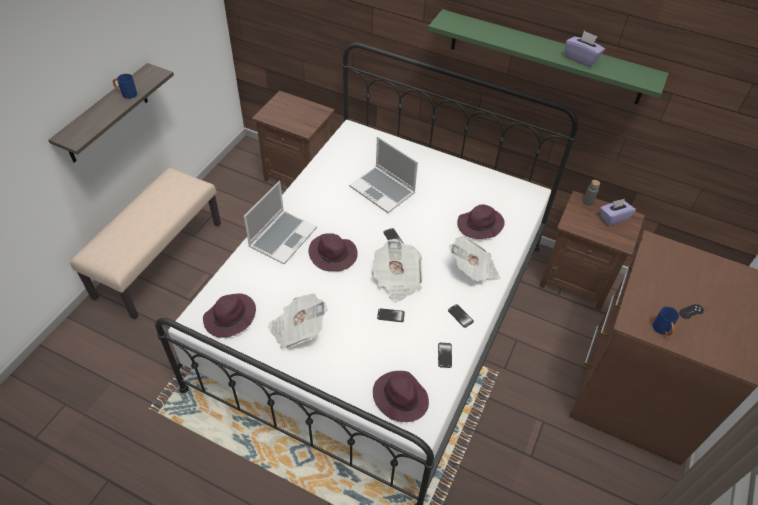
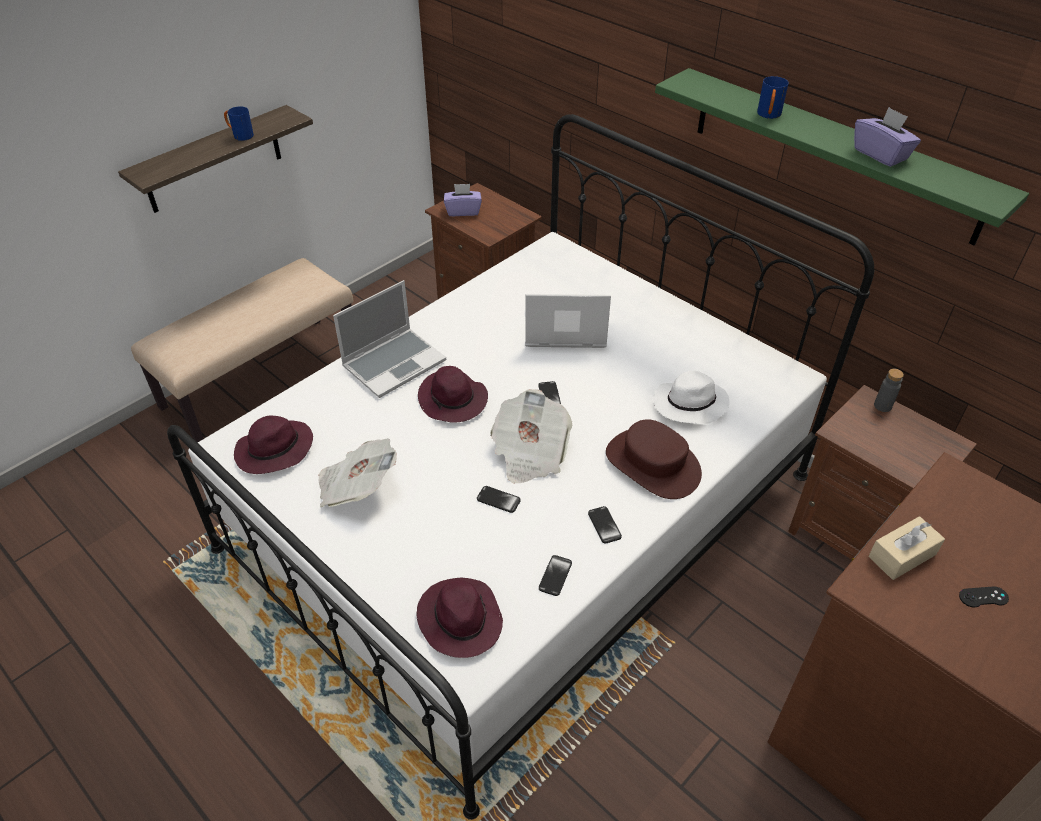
camera: 20 degrees right, 5 degrees down
(383, 190) = (564, 330): laptop -> laptop turned 120 degrees clockwise
(473, 270) = (653, 464): newspaper -> brown hat
(479, 226) = (689, 405): purple hat -> white hat
(613, 218) = (918, 437): purple tissue box -> purple tissue box (463, 211)
(644, 298) = (902, 555): none -> beige tissue box
(662, 330) = (915, 615): blue mug -> blue mug (768, 116)

